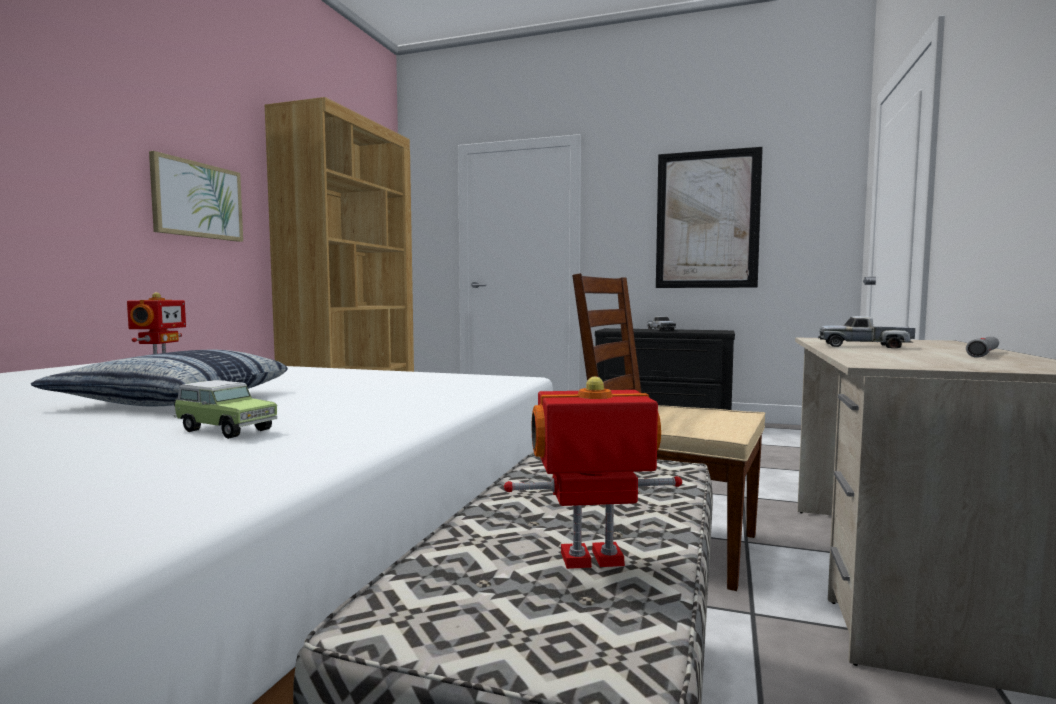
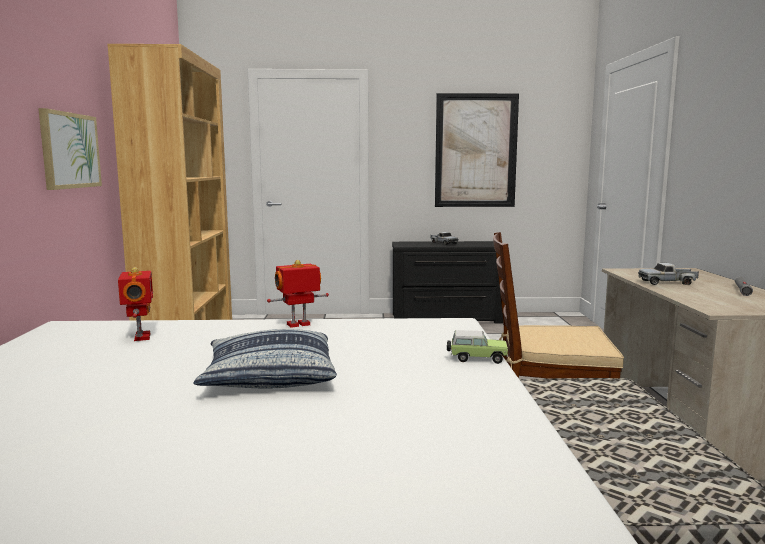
camera: 20 degrees left, 5 degrees up
(224, 430) = (400, 404): toy car -> toy car (476, 358)
(592, 561) = (671, 454): toy robot -> toy robot (299, 325)

